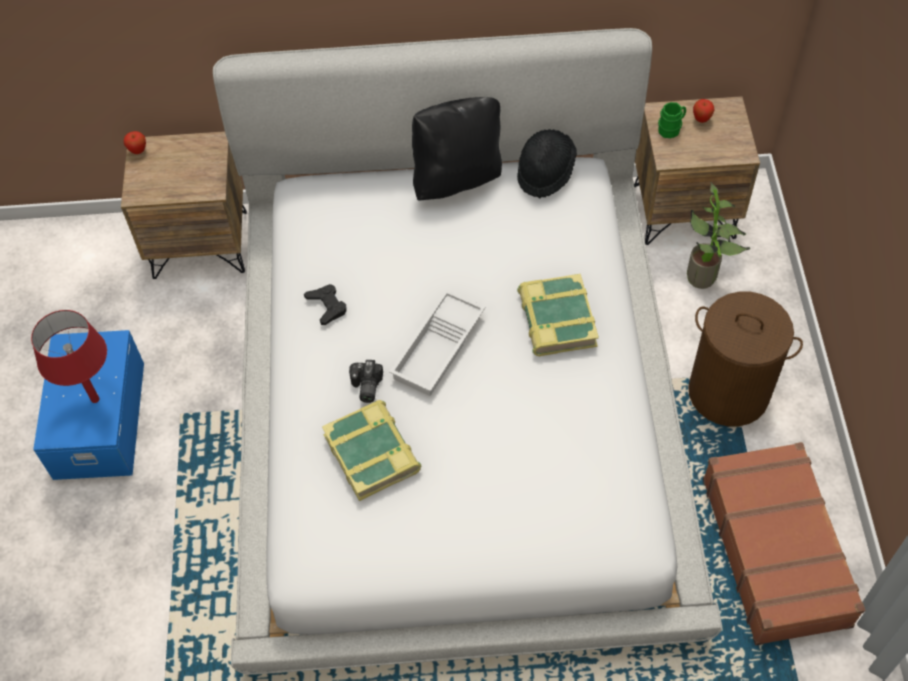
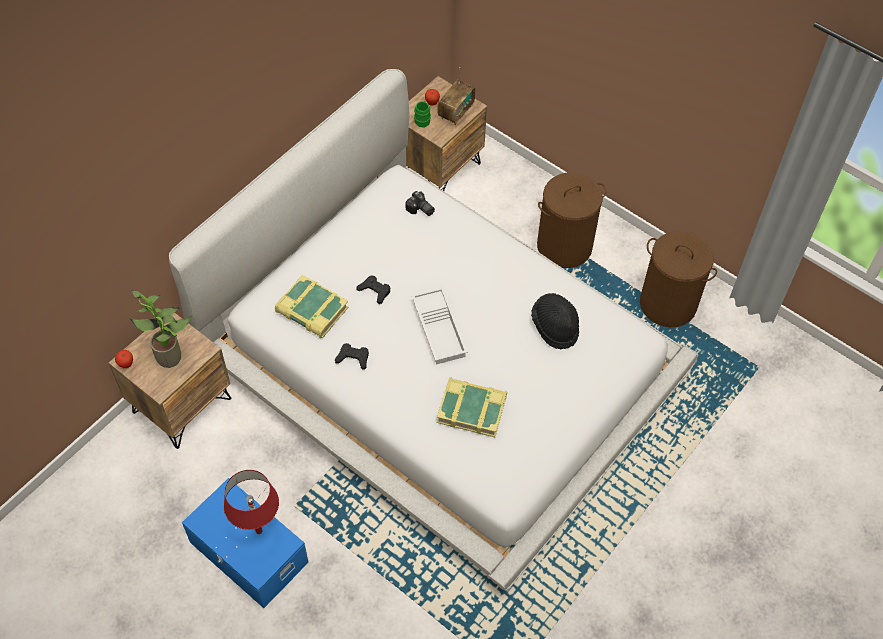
camera: 50 degrees left, 0 degrees up
(365, 387) = (427, 381): camera -> camera (420, 210)
(423, 260) = (374, 291): none -> black game controller
(458, 178) = (337, 233): black pillow -> none
(545, 172) = (381, 193): black hat -> black hat (555, 327)
(556, 320) = (480, 266): book -> book (311, 311)
(705, 277) = (488, 196): potted plant -> potted plant (172, 355)
(716, 145) = (456, 112): none -> radio
(776, 550) = (667, 304): brown suitcase -> brown laundry basket

